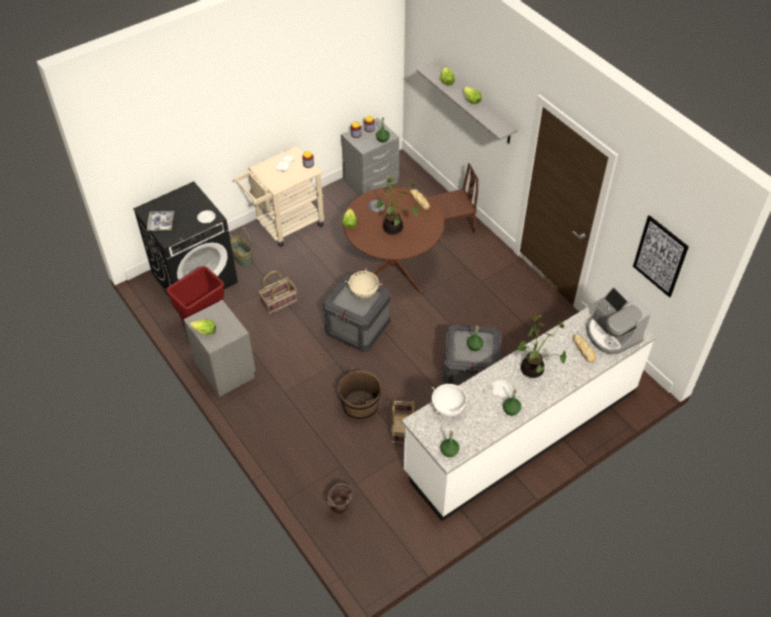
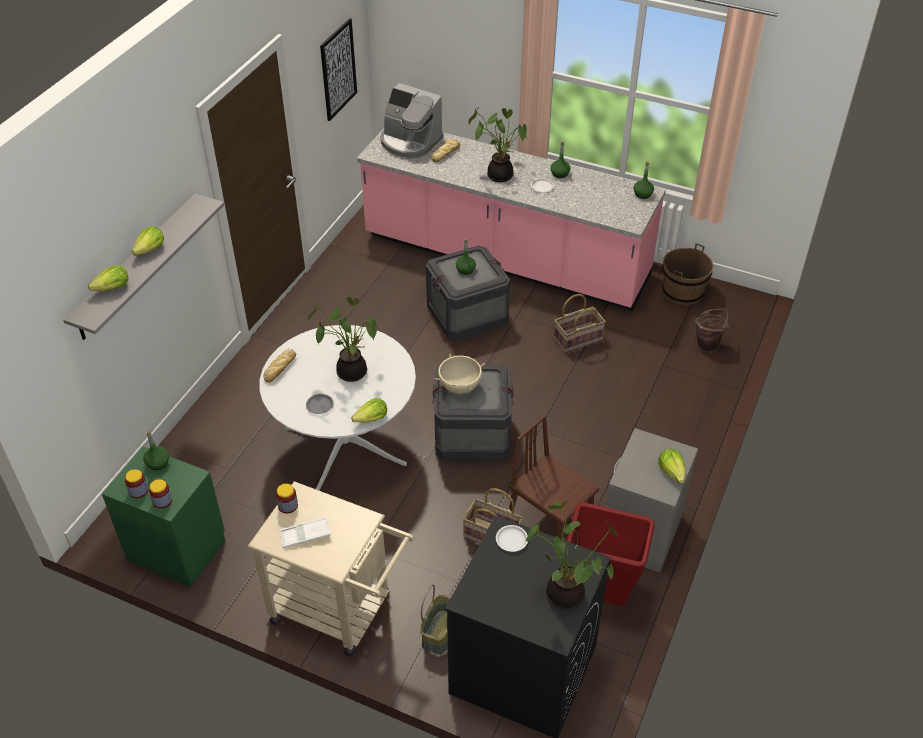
camera: 120 degrees left, 5 degrees down
(161, 223) = (567, 593): tray -> potted plant
(360, 406) = (580, 383): brown bucket -> brown bucket (683, 292)
(371, 182) = (177, 549): grey nightstand -> green nightstand
(393, 267) = (345, 446): brown dining table -> white dining table
(448, 409) = (598, 210): white cooking pot -> none
(450, 226) = (229, 419): brown chair -> brown chair (550, 518)
(521, 431) = (505, 258): white counter -> pink counter
(612, 334) = (410, 142): coffee machine -> coffee machine turned 90 degrees clockwise

